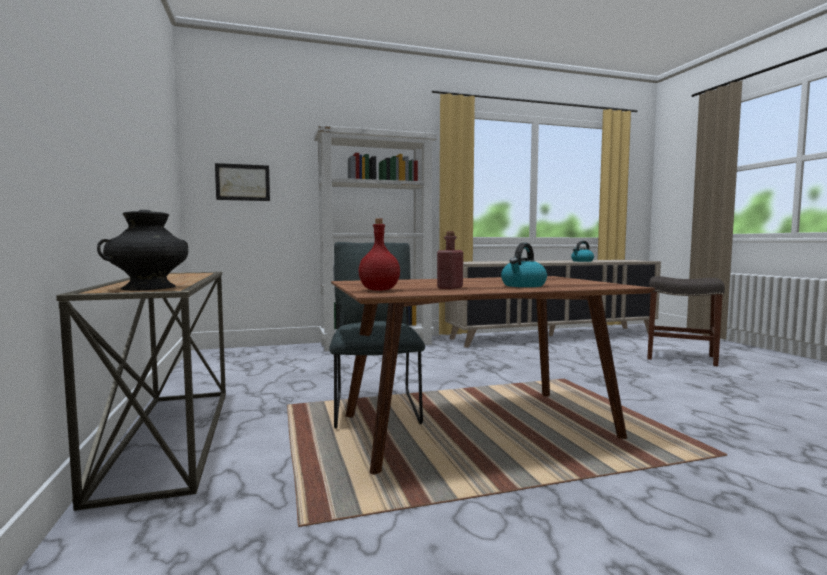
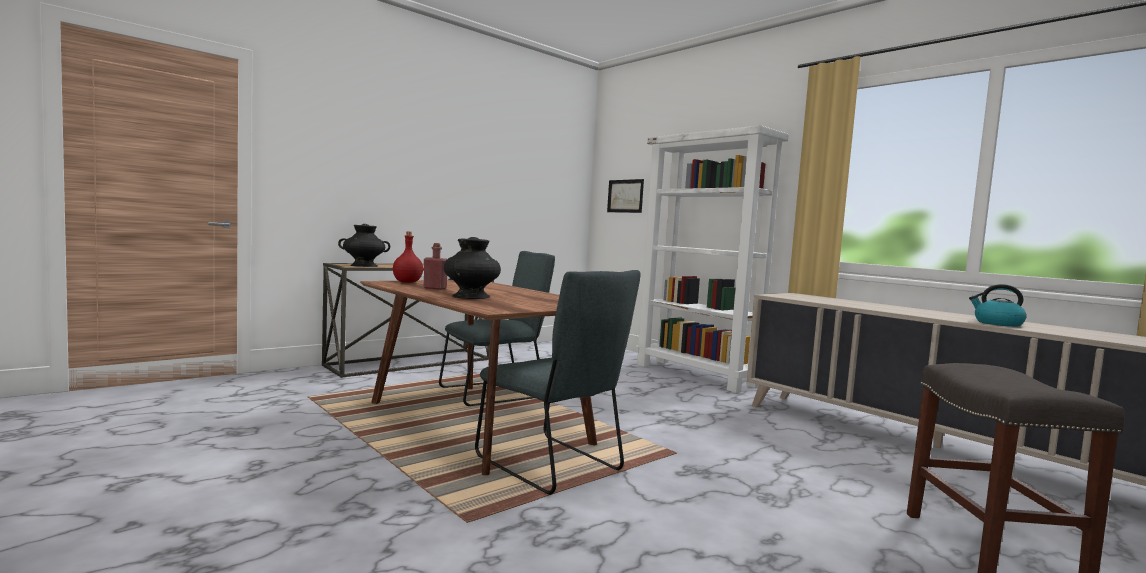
camera: 65 degrees right, 0 degrees up
(523, 285) = (470, 296): kettle -> black vase
(596, 414) = (552, 466): none -> grey chair

